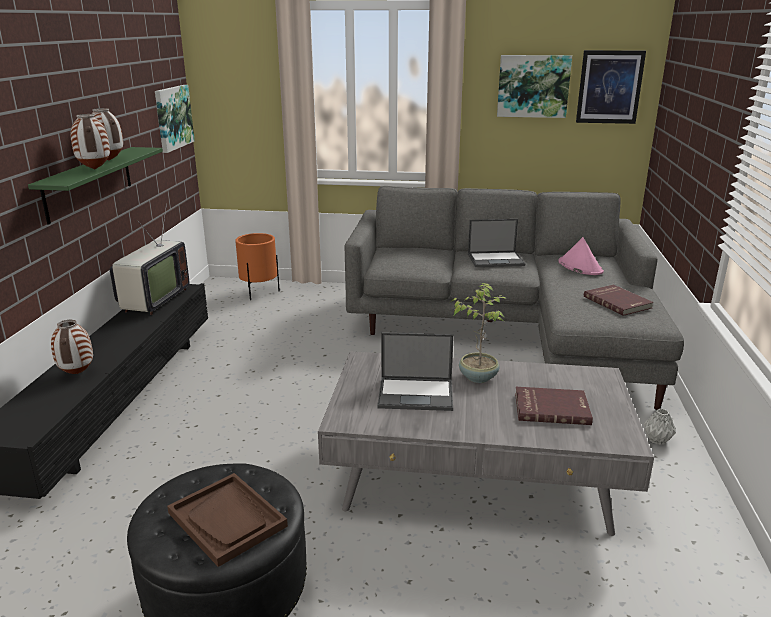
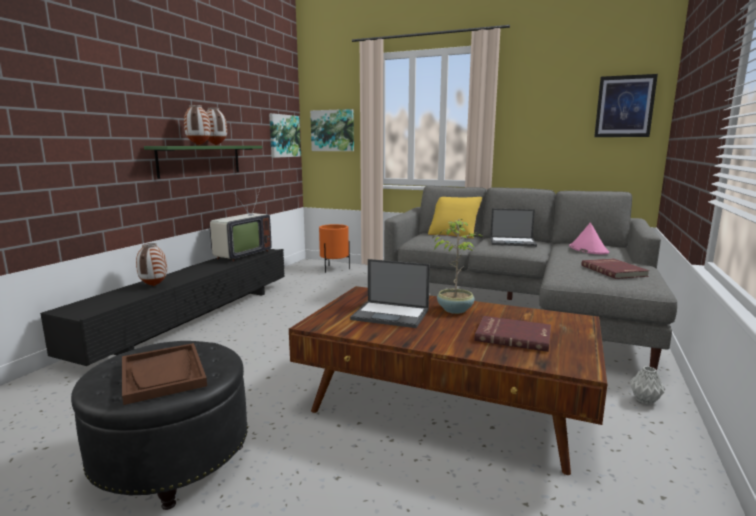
camera: 15 degrees right, 10 degrees down
(421, 248) = (454, 234): none -> yellow pillow
(476, 474) = (446, 402): grey coffee table -> brown coffee table
(533, 86) = (556, 108): picture -> picture (333, 130)

